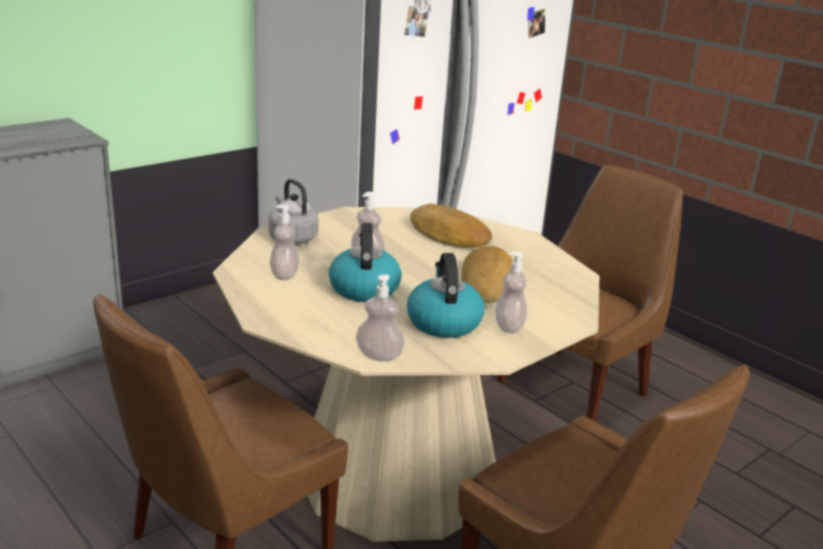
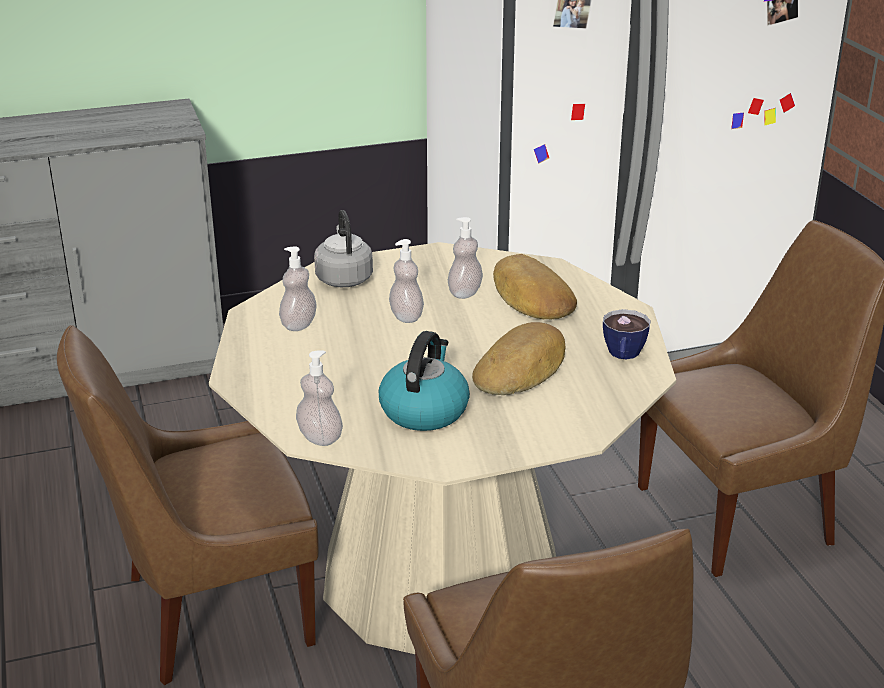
camera: 25 degrees right, 5 degrees up
(364, 288) = (371, 354): kettle -> none
(509, 327) = (495, 429): soap dispenser -> soap dispenser (465, 293)
(549, 265) = (623, 356): none -> cup

